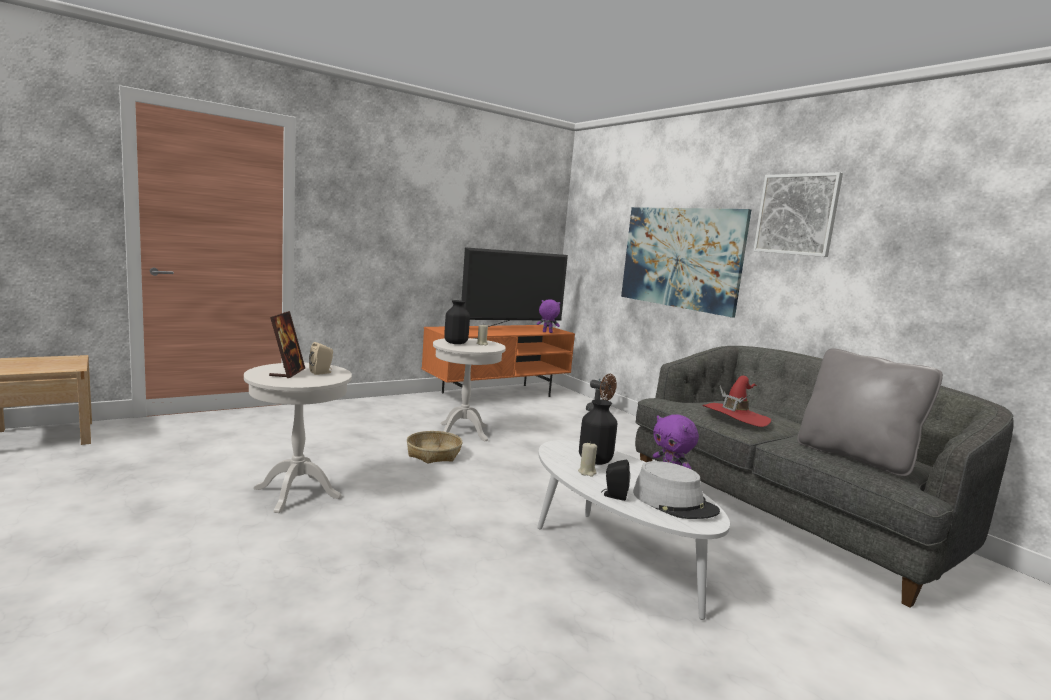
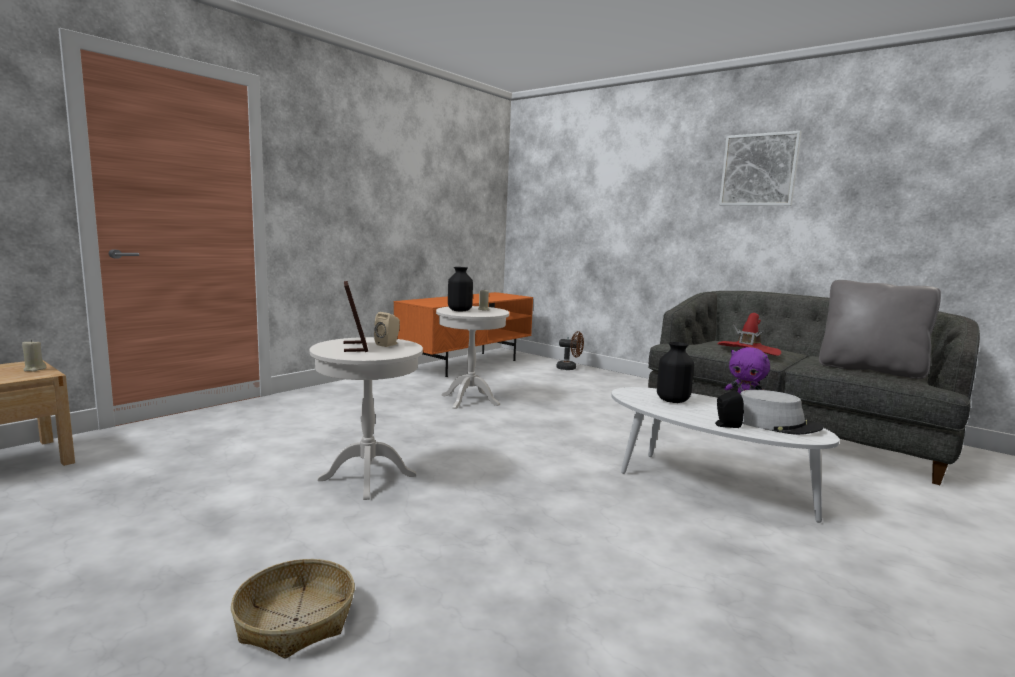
camera: 15 degrees left, 0 degrees up
(434, 454) = (464, 423): basket -> basket (296, 620)
(511, 328) = (474, 297): television -> none
(547, 332) = (509, 298): purple plush toy -> none
(587, 472) = (679, 410): beige candle -> beige candle (34, 369)
(680, 258) = (641, 216): picture -> none

